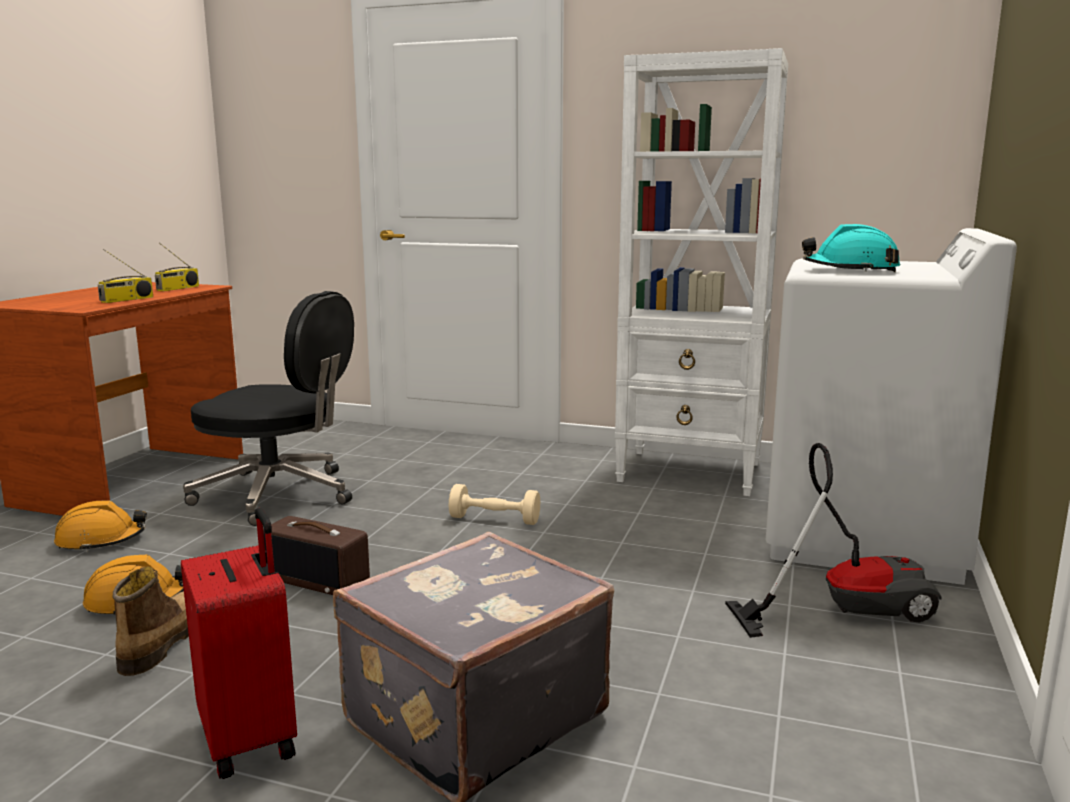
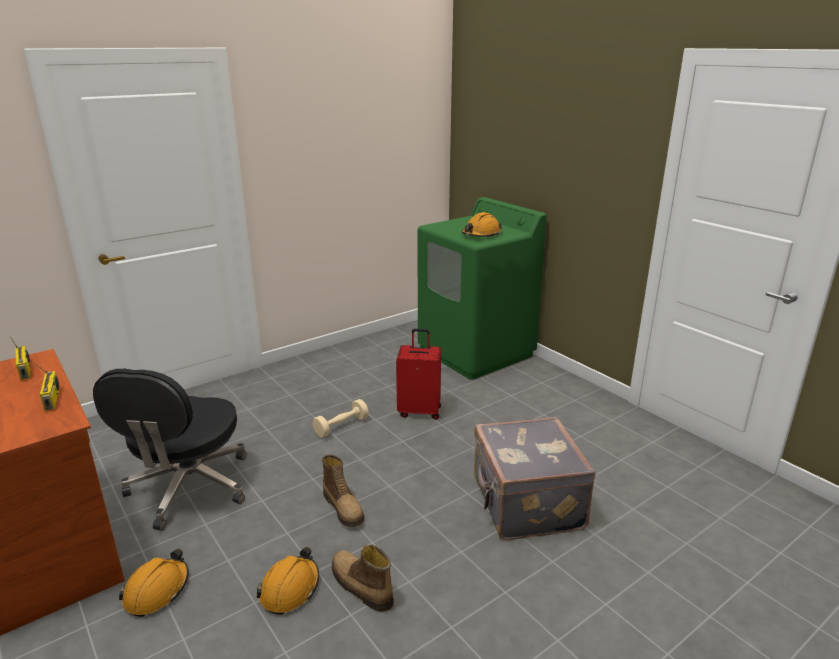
camera: 55 degrees left, 10 degrees up
(251, 738) = (490, 574): red suitcase -> red suitcase (420, 411)
(279, 494) = (189, 488): black office chair -> black office chair turned 135 degrees clockwise
(318, 579) = (344, 508): radio -> boot
(691, 472) = (362, 353): white bookcase -> none
(844, 608) = (525, 386): vacuum cleaner -> none
(850, 270) = (481, 235): turquoise hard hat -> orange hard hat
(862, 537) = (476, 353): white washing machine -> green washing machine

